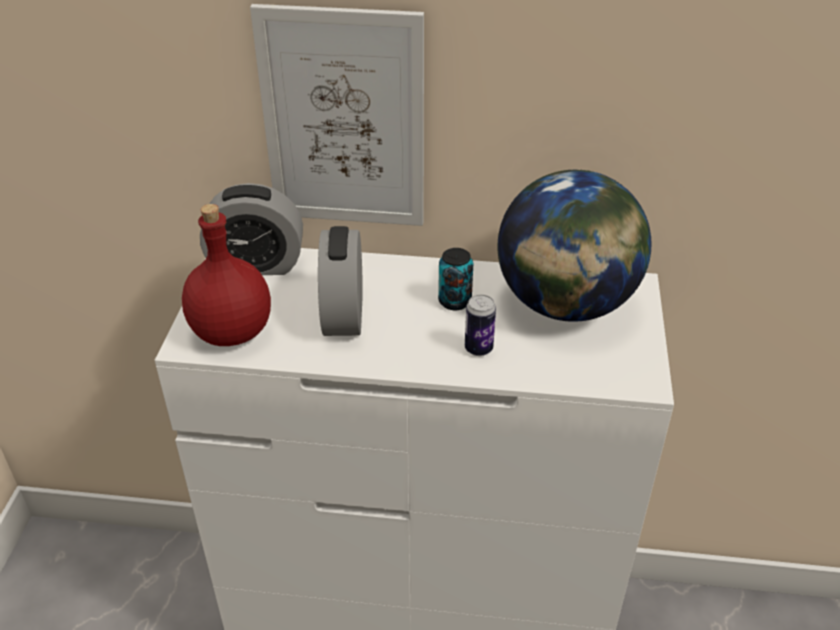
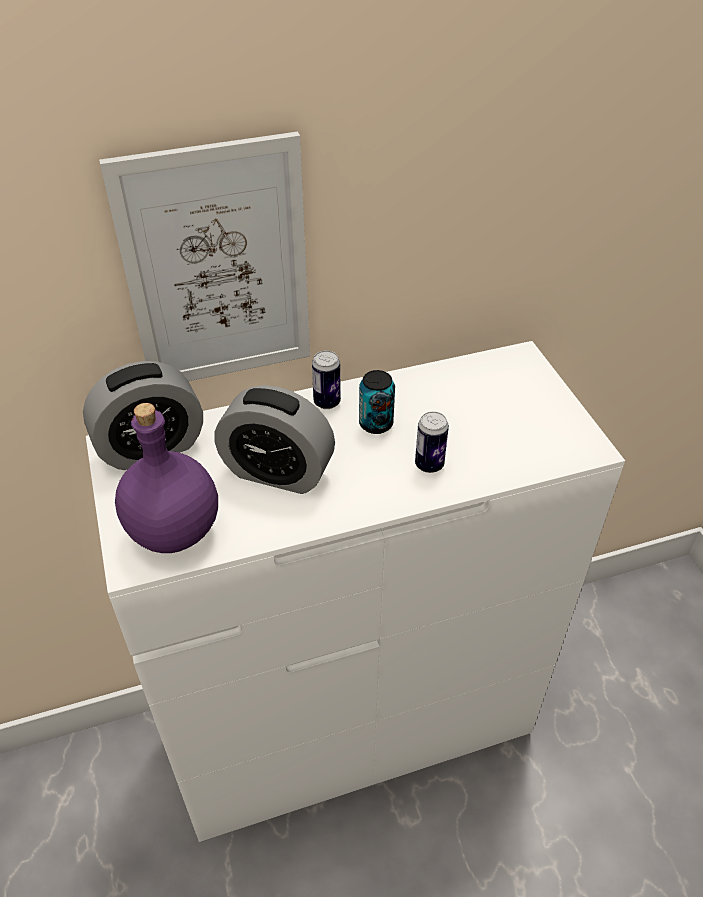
camera: 25 degrees left, 5 degrees up
(230, 332) = (172, 531): red bottle -> purple bottle
(343, 314) = (277, 472): alarm clock -> alarm clock turned 45 degrees counterclockwise
(424, 272) = (327, 402): none -> can
(565, 304) = (476, 395): globe -> none

